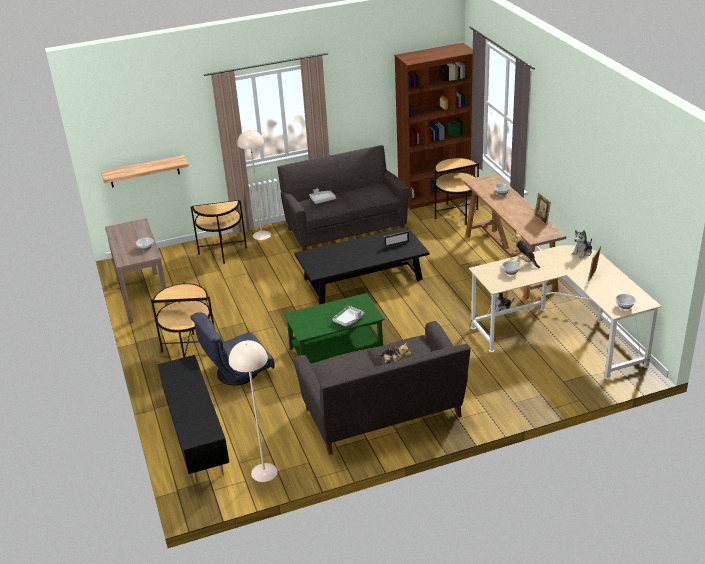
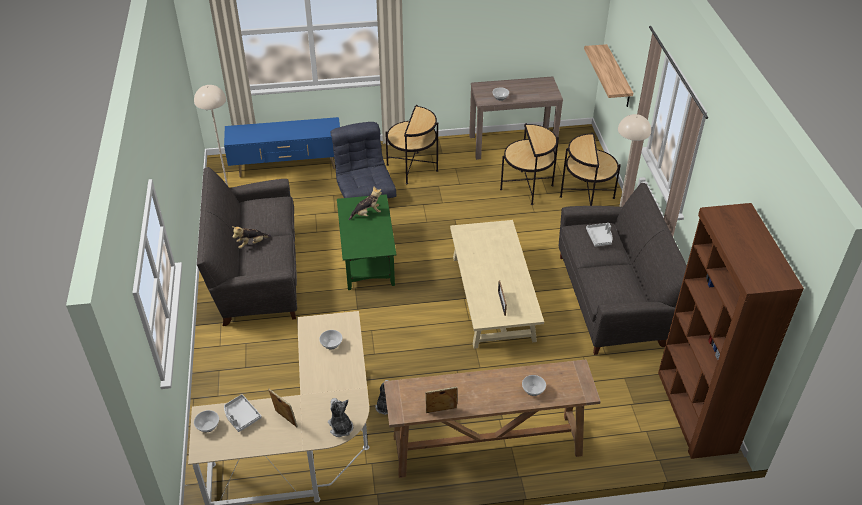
camera: 100 degrees right, 10 degrees up
(197, 440) = (287, 167): black tv stand -> blue tv stand
(349, 319) = (353, 234): grey tray -> grey tray (241, 416)
(363, 278) = (493, 297): black coffee table -> beige coffee table
(456, 214) = (635, 421): side table -> side table (526, 187)
(524, 260) = (349, 364): plush toy -> plush toy (367, 214)

